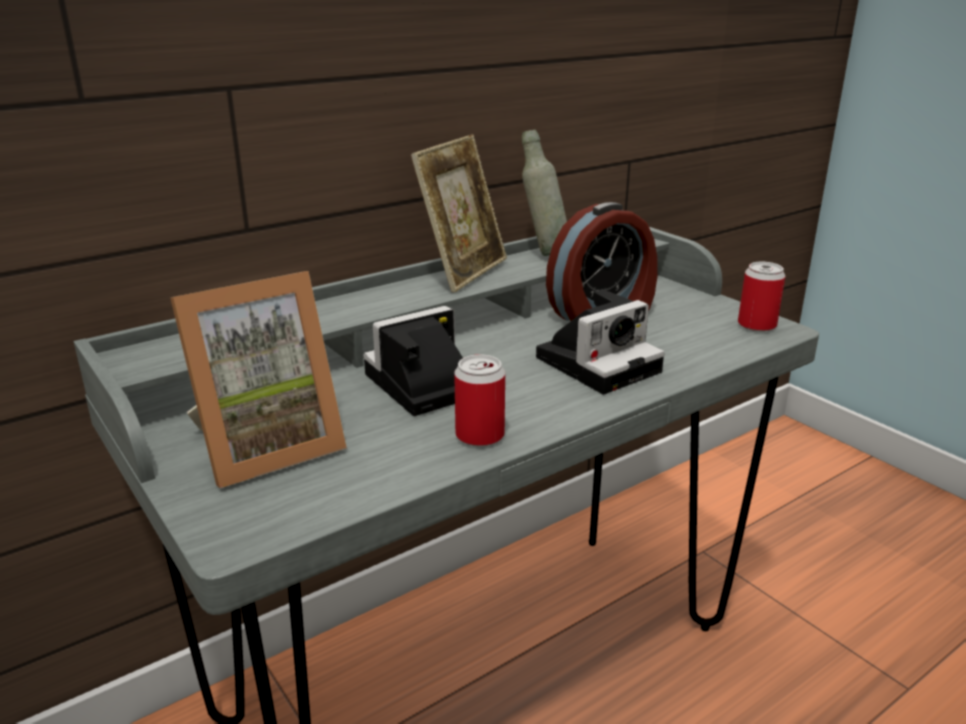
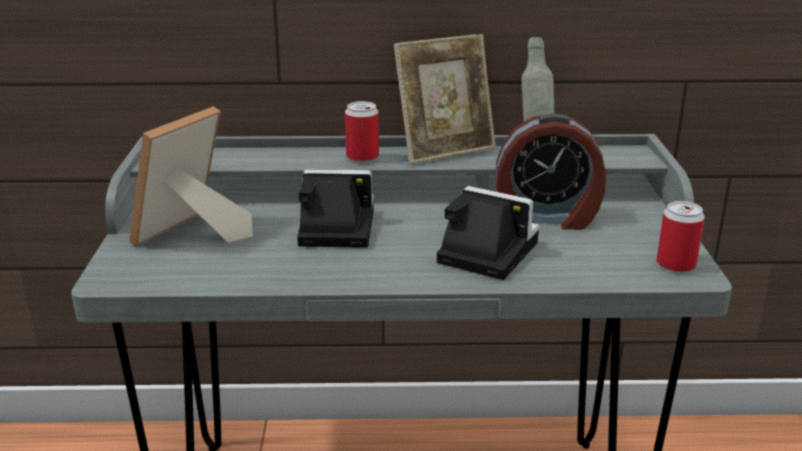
camera: 35 degrees right, 0 degrees up
(266, 446) = (191, 236): picture frame -> picture frame turned 120 degrees clockwise
(480, 435) = (319, 272): can -> can (362, 157)
(600, 363) = (483, 252): camera -> camera turned 150 degrees counterclockwise

